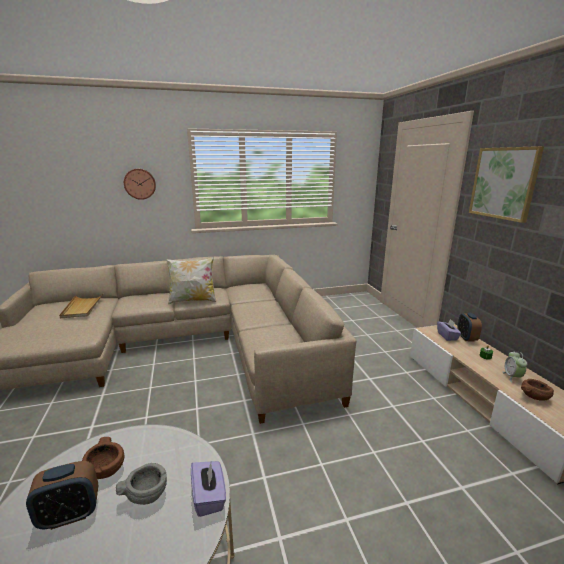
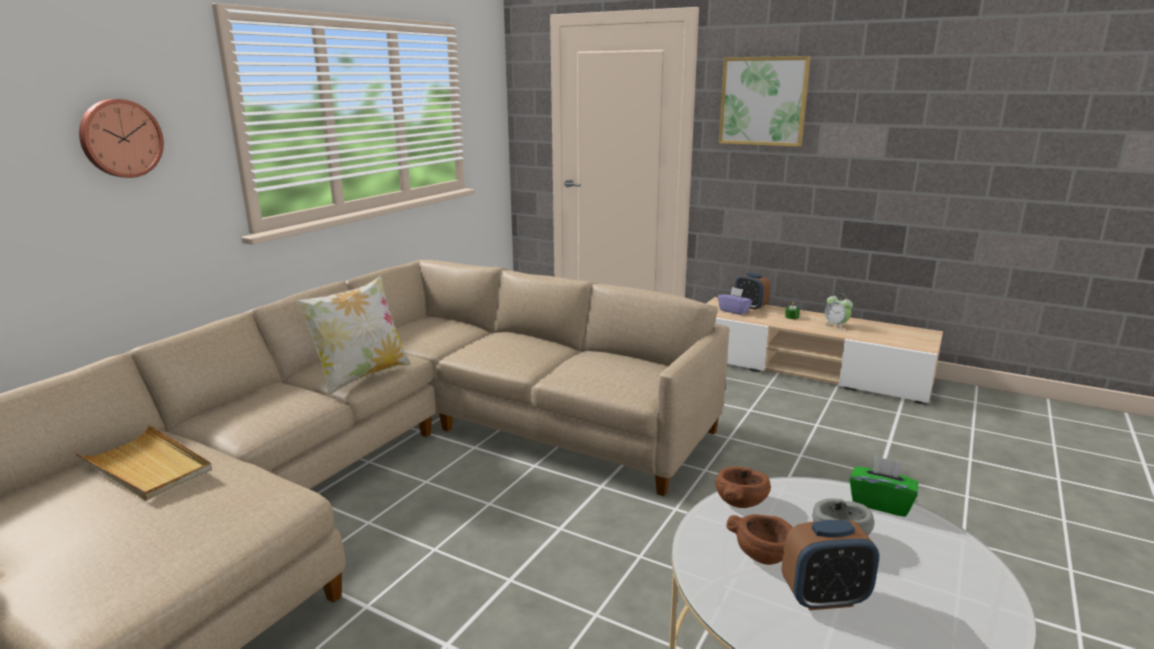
camera: 45 degrees left, 0 degrees up
(70, 515) = (824, 598): alarm clock -> alarm clock turned 60 degrees clockwise
(209, 497) = (880, 503): purple tissue box -> green tissue box
(534, 396) = (871, 333): brown bowl -> brown bowl (739, 502)

